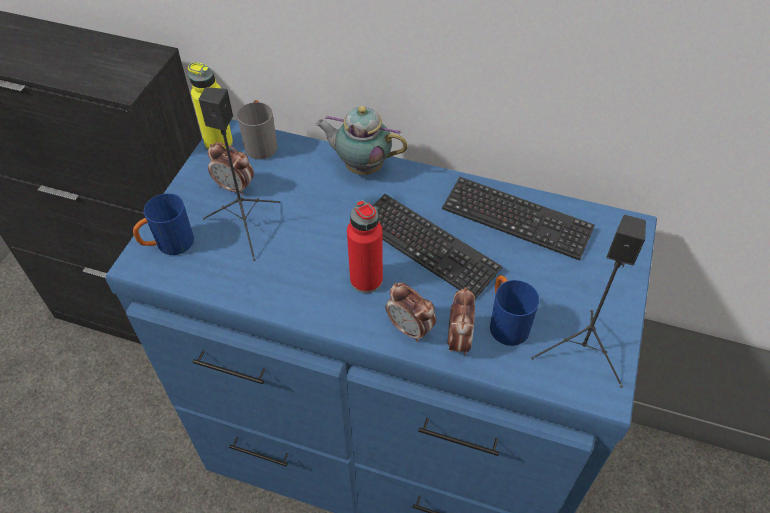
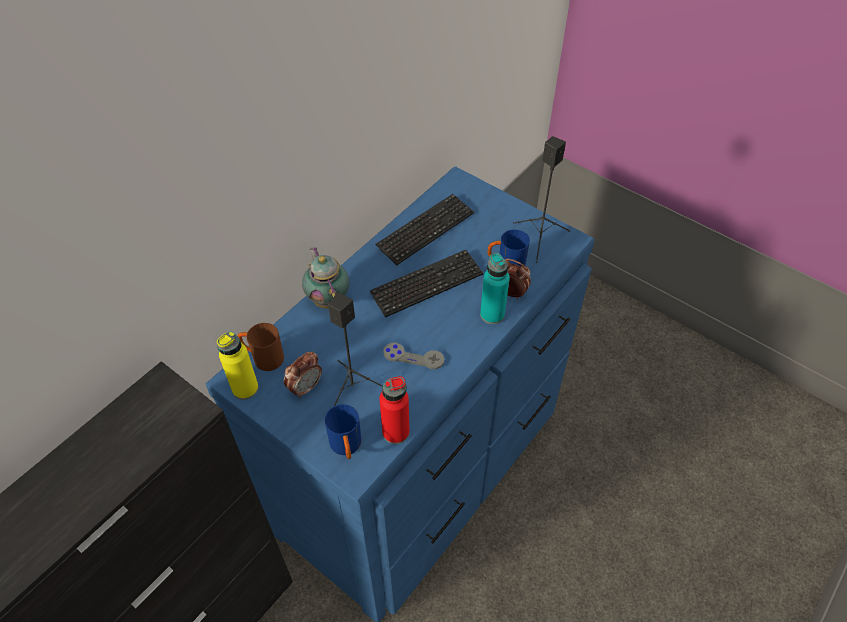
camera: 70 degrees left, 0 degrees up
(261, 144) = (263, 358): grey mug -> brown mug
(309, 266) = (413, 357): none -> grey game controller
(361, 166) = (328, 299): teapot -> teapot turned 120 degrees clockwise
(366, 280) = (441, 327): red bottle -> red bottle (395, 432)
(410, 329) = (492, 315): alarm clock -> turquoise bottle

